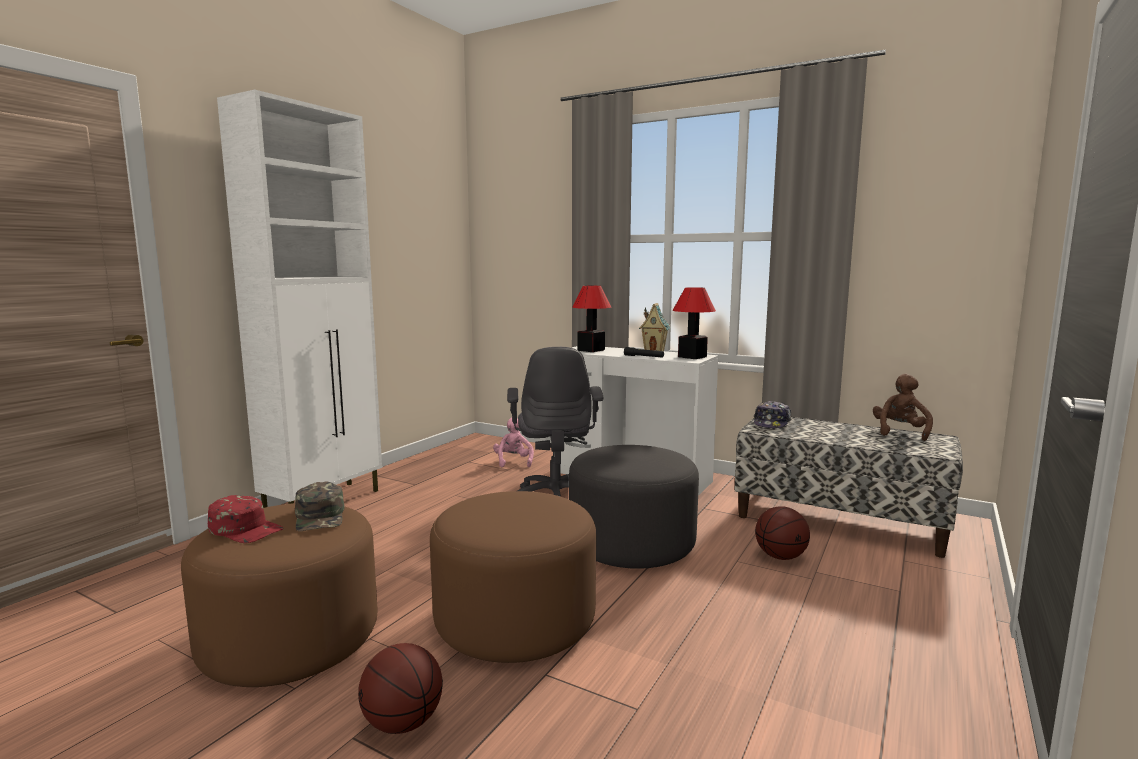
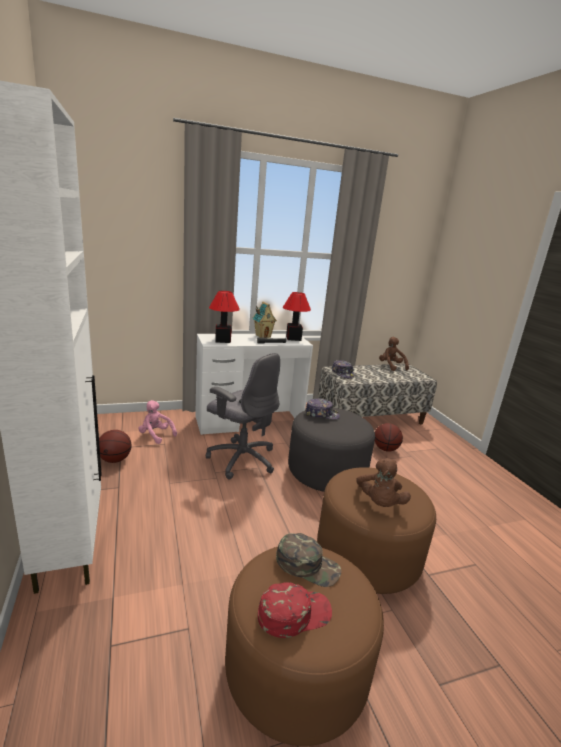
camera: 50 degrees left, 10 degrees up
(403, 723) = (438, 654): basketball -> basketball (115, 460)
(487, 517) = (379, 503): none -> brown plush toy
(633, 449) = (321, 414): none -> cap

